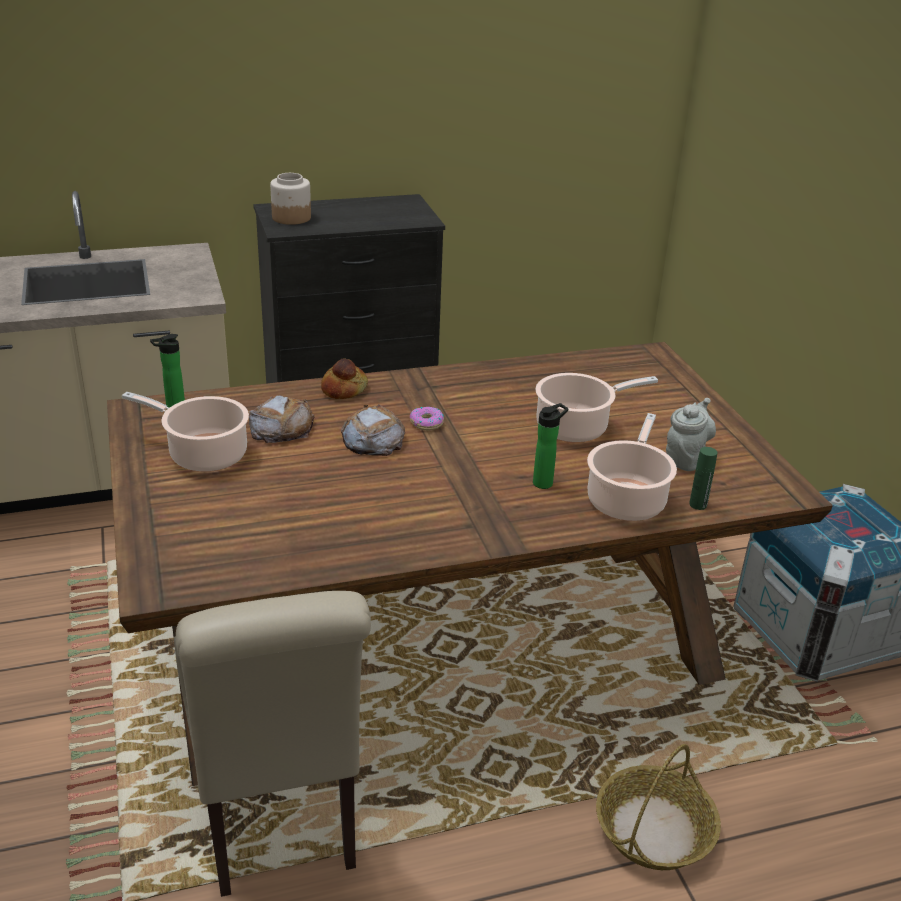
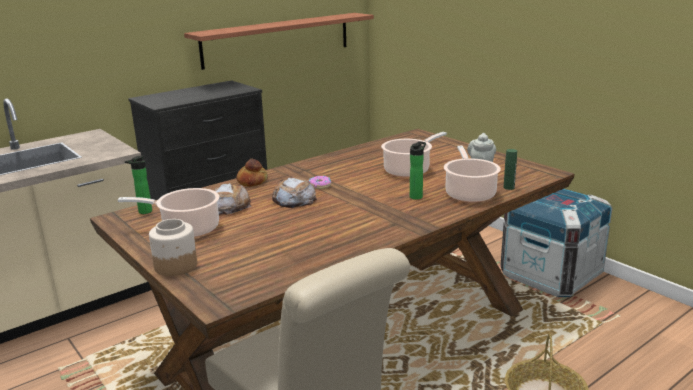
camera: 20 degrees left, 10 degrees down
(291, 218) = (160, 99): jar -> jar (175, 266)
(510, 136) = (277, 39): none -> shelf

